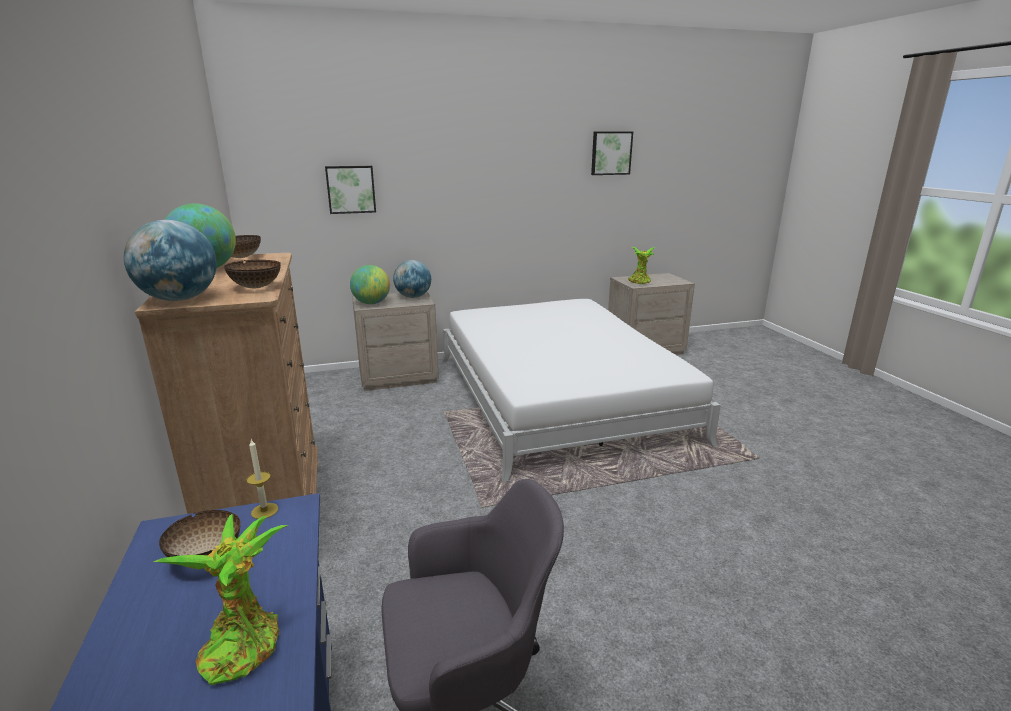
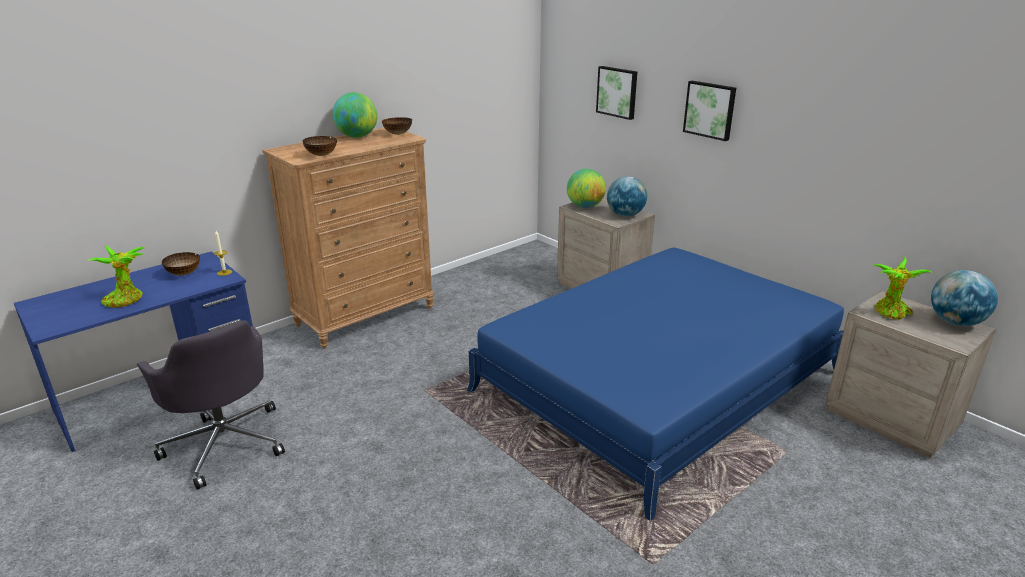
camera: 65 degrees right, 5 degrees up
(180, 299) = (287, 150): globe -> globe (955, 322)
(558, 397) = (658, 382): white bed -> blue bed
(611, 153) = (932, 105): picture -> picture (710, 110)

